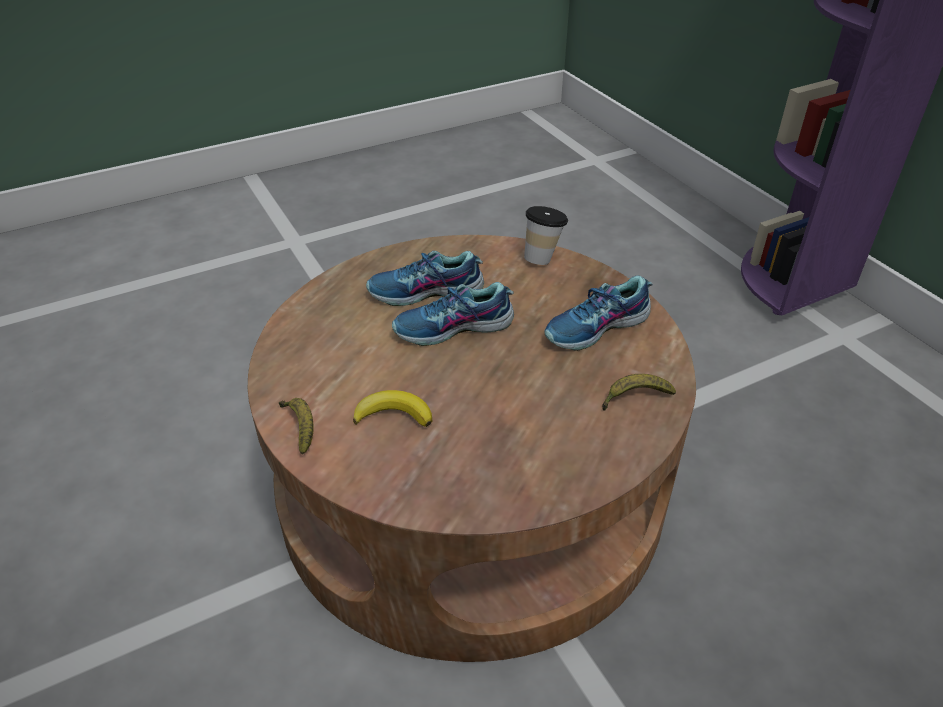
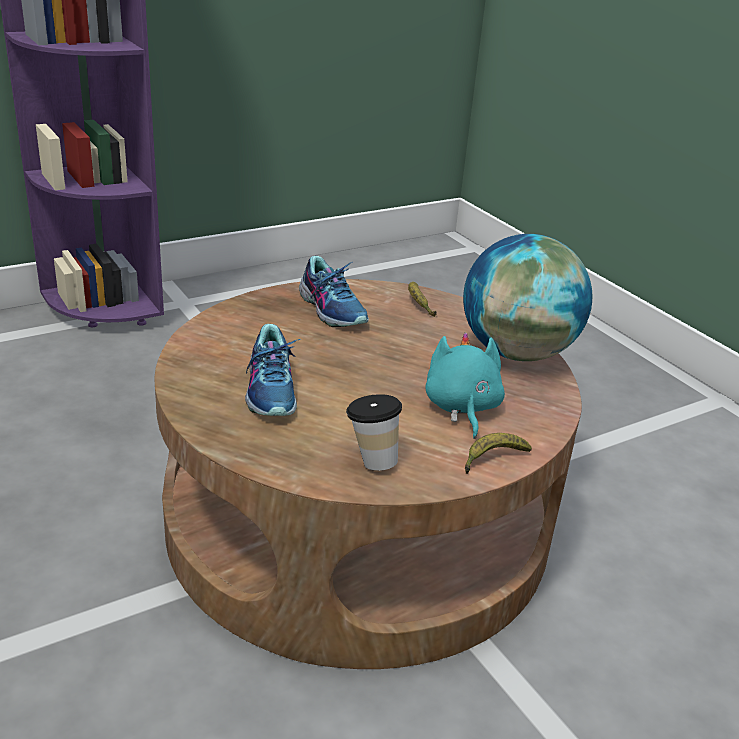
camera: 95 degrees left, 10 degrees down
(394, 414) = (461, 408): banana -> turquoise plush toy
(454, 328) = (334, 375): shoe -> none
(523, 480) = (517, 352): none -> globe
(542, 257) = (216, 324): cup -> cup (371, 460)

